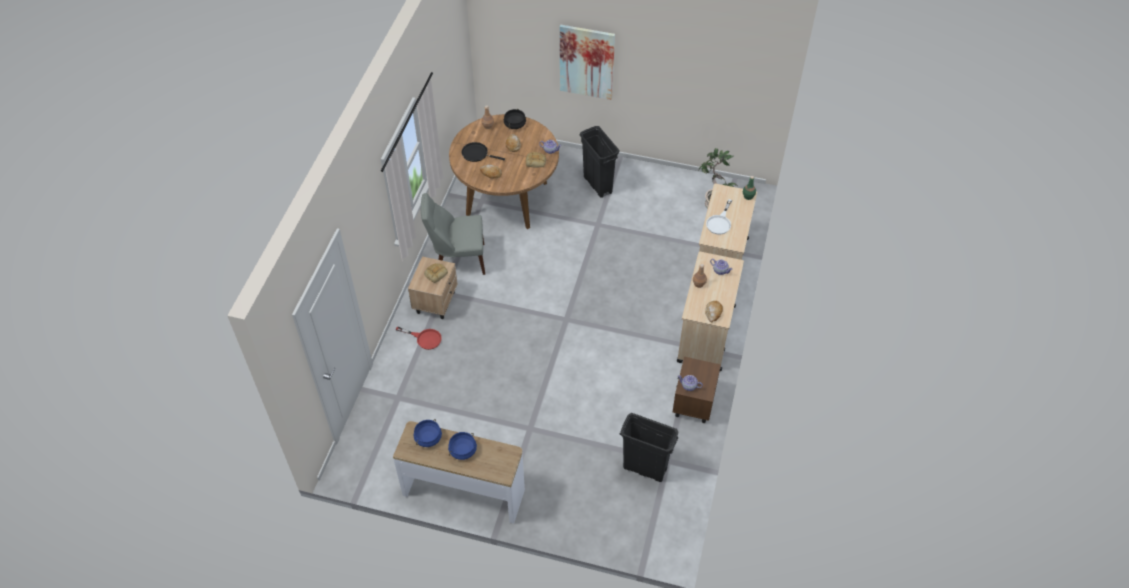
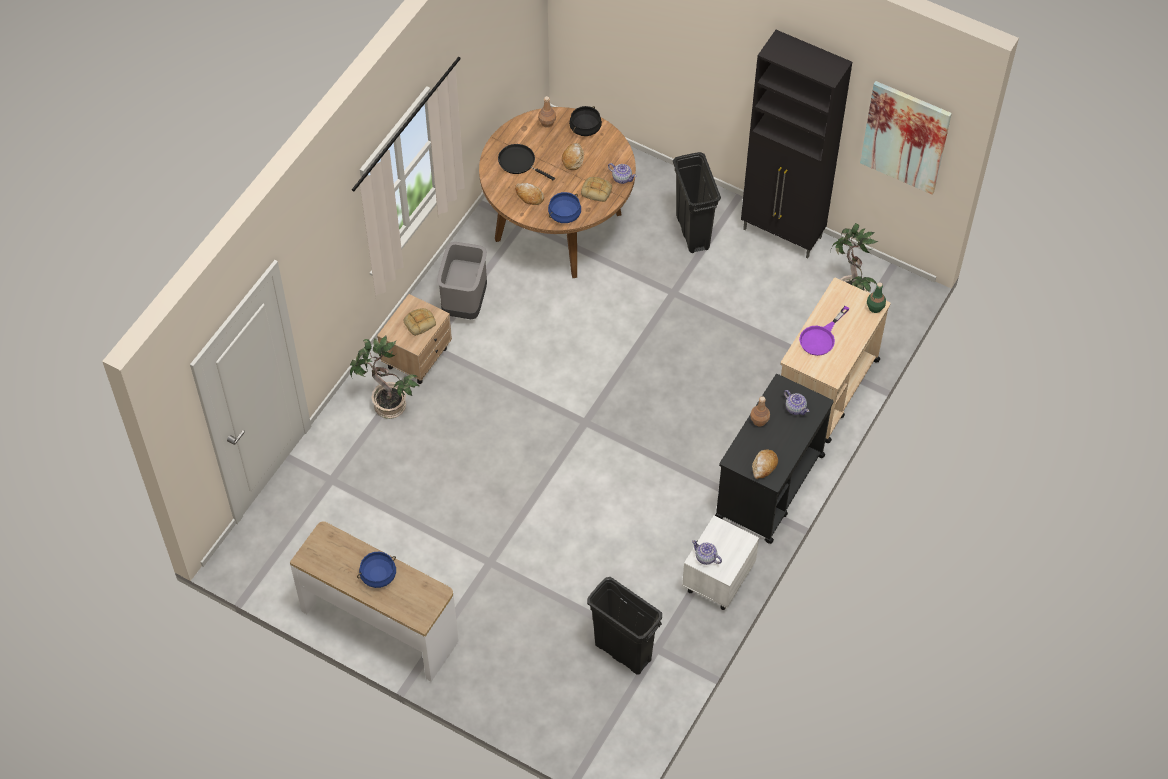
camera: 15 degrees right, 5 degrees up
(424, 338) = (388, 406): red frying pan -> potted plant
(428, 437) = (339, 548): blue cooking pot -> blue cooking pot (564, 214)
(457, 260) = (464, 303): grey chair -> grey trash can
(586, 62) = (699, 63): picture -> picture (905, 137)
(657, 174) = (783, 234): none -> black cabinet
(693, 404) = (717, 581): brown nightstand -> white nightstand
(706, 334) = (769, 487): beige cart -> black cart
(720, 222) = (821, 337): white frying pan -> purple frying pan

